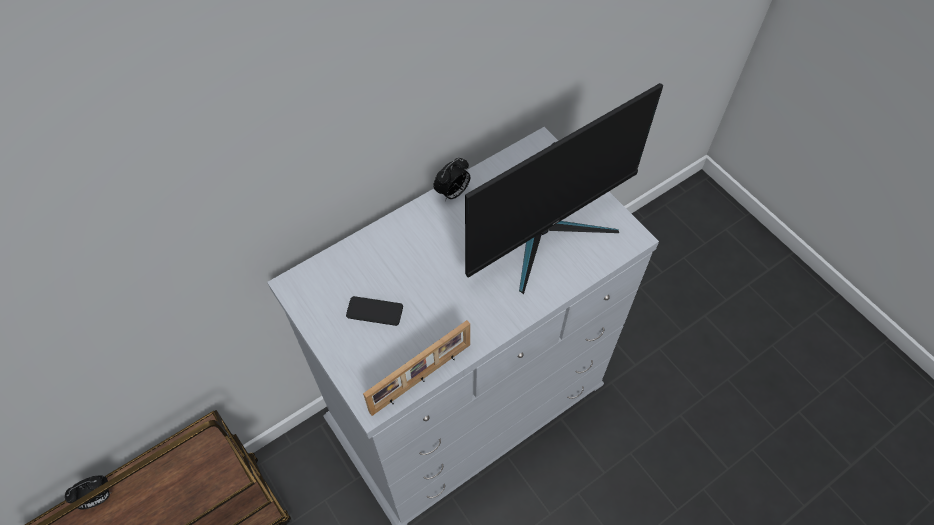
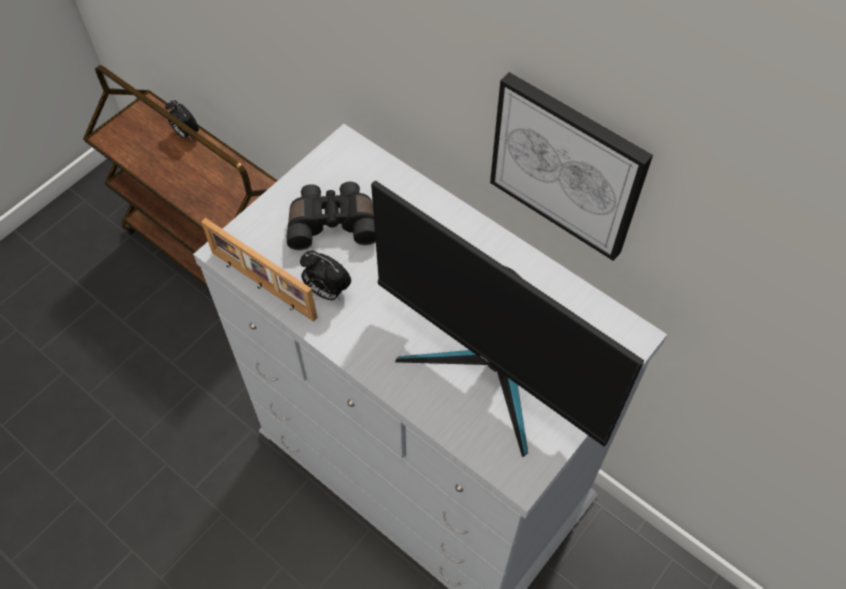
camera: 75 degrees right, 0 degrees up
(374, 311) = (333, 222): phone -> black binoculars
(442, 104) = (567, 166): none -> picture
(452, 193) = (516, 256): alarm clock -> alarm clock (326, 291)

